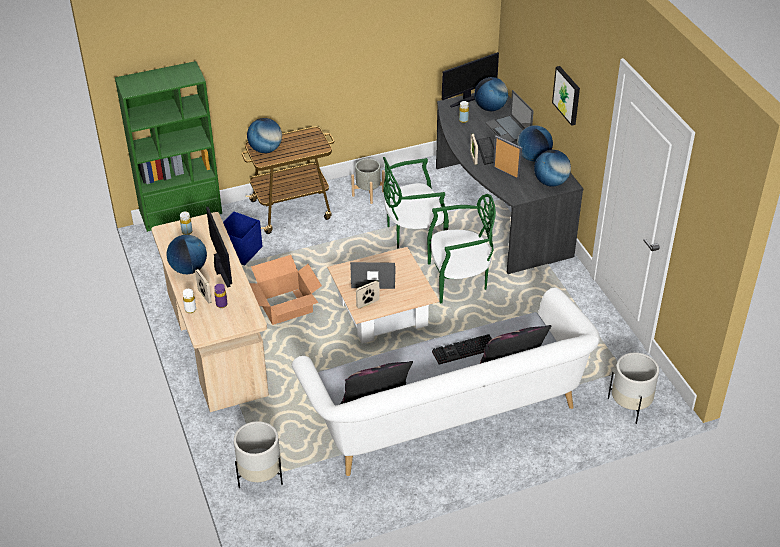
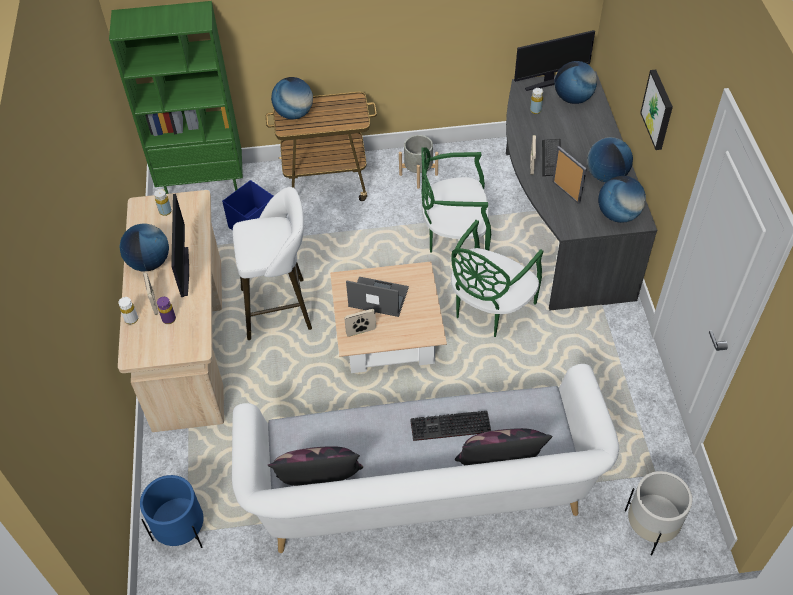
camera: 15 degrees right, 10 degrees up
(260, 476) = (181, 530): white planter -> blue planter
(286, 307) = (281, 308): cardboard box -> white stool
(459, 280) = (489, 308): green chair -> green chair turned 120 degrees clockwise
(508, 130) = (586, 132): laptop -> none

